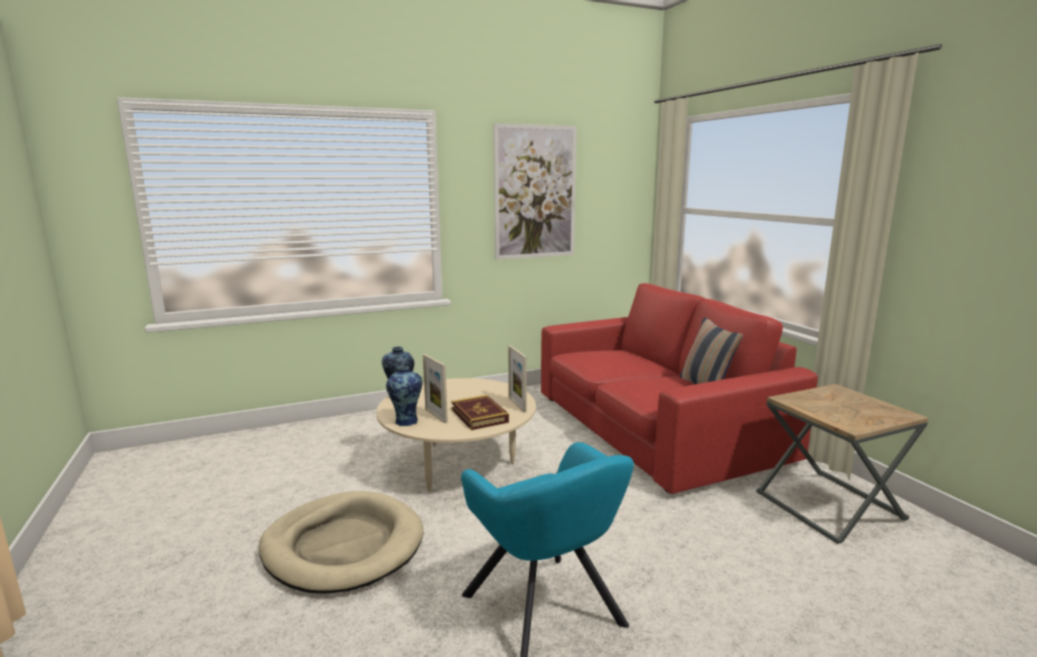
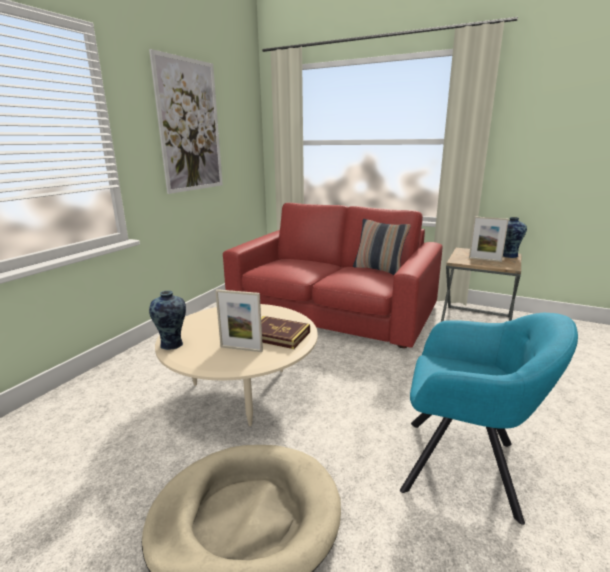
camera: 40 degrees left, 5 degrees up
(406, 421) = (223, 363): vase -> vase (508, 255)
(517, 404) = (289, 317): picture frame -> picture frame (485, 259)

